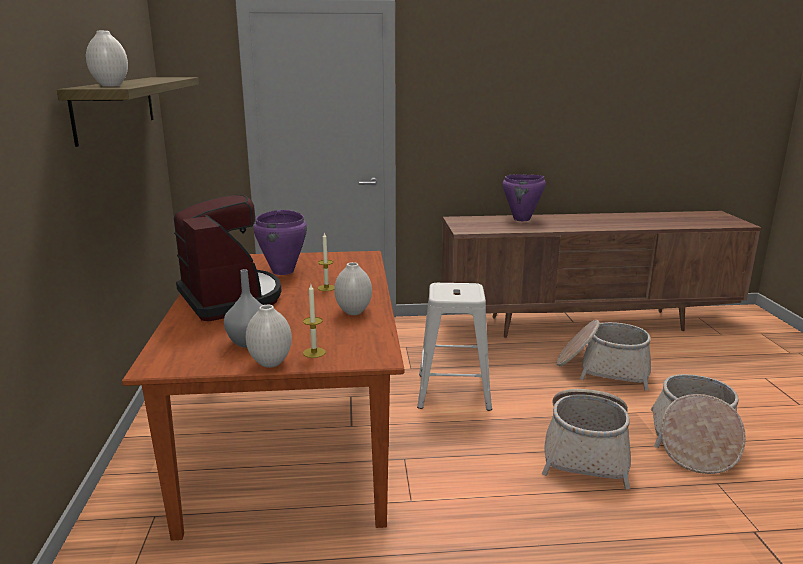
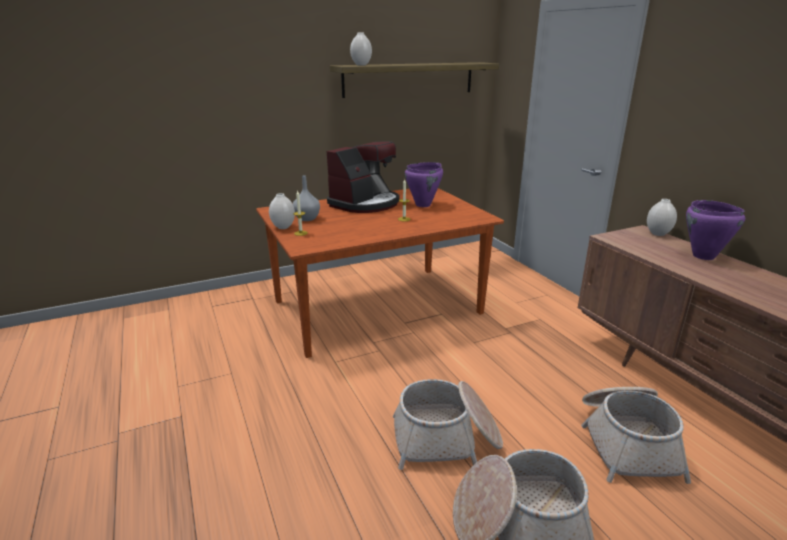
camera: 70 degrees right, 5 degrees up
(353, 312) = (367, 232): white vase -> white vase (657, 234)
(453, 391) = (487, 354): white stool -> none

